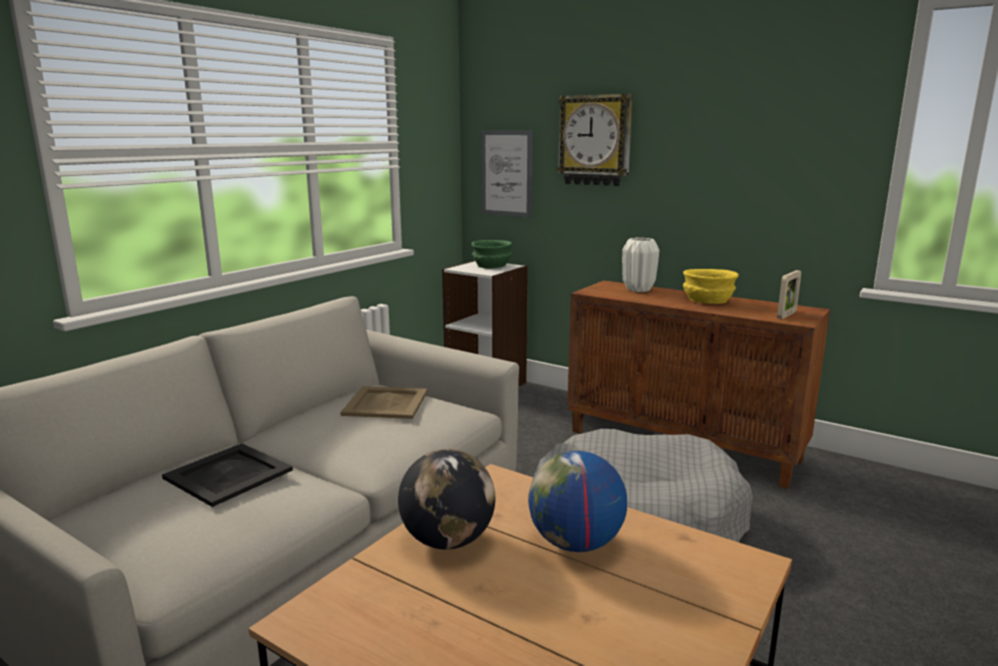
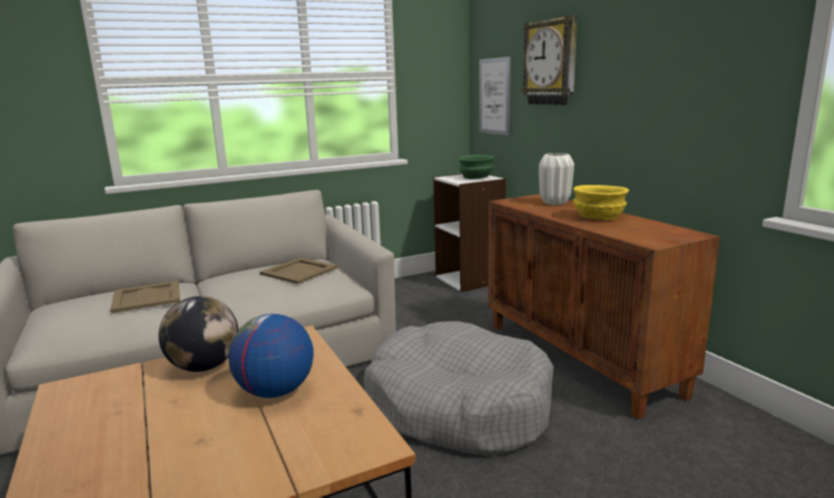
camera: 30 degrees right, 0 degrees up
(229, 474) = (147, 297): black tray -> beige tray
(786, 315) = (652, 236): picture frame -> none

